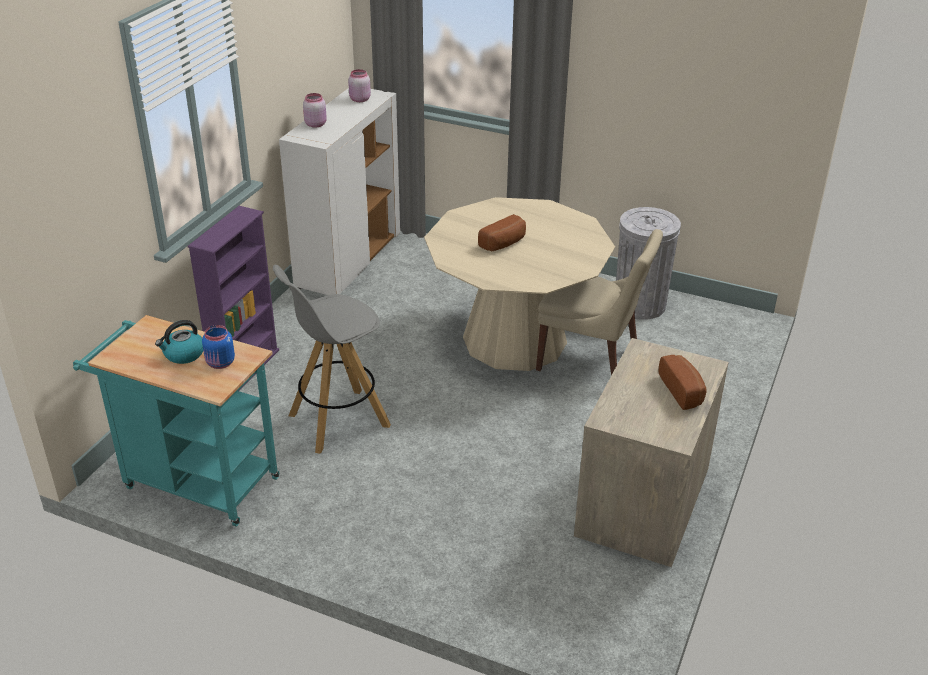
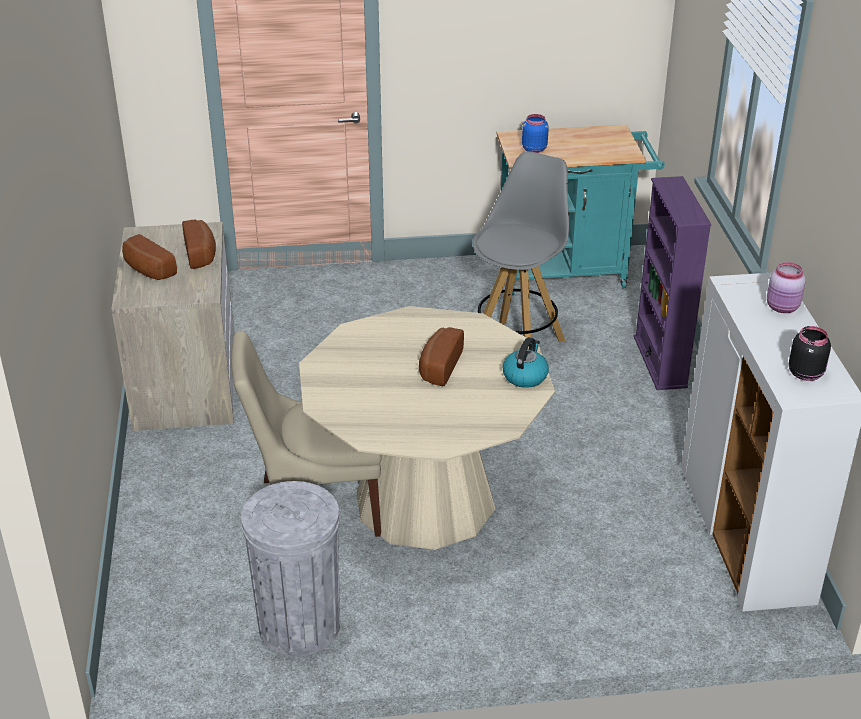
camera: 150 degrees right, 0 degrees up
(183, 354) = (569, 146): kettle -> kettle (525, 376)
(359, 99) = (806, 373): pink jar -> black jar
(624, 392) = (201, 254): none -> bread

